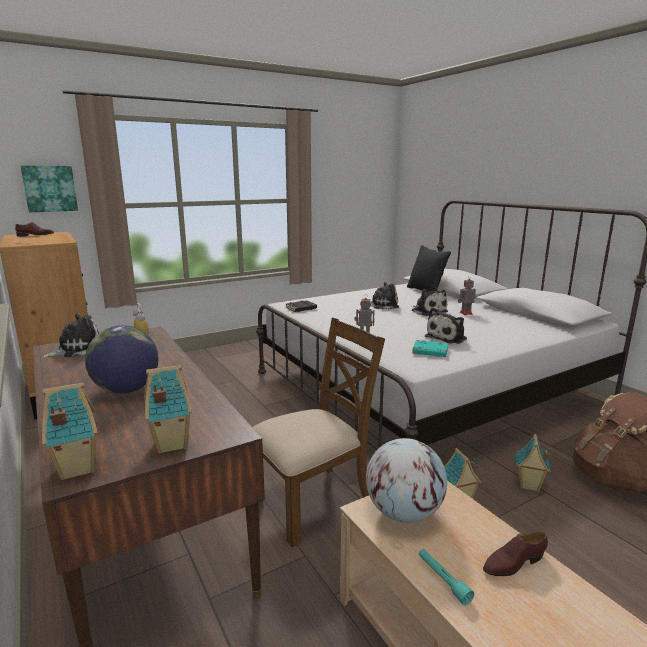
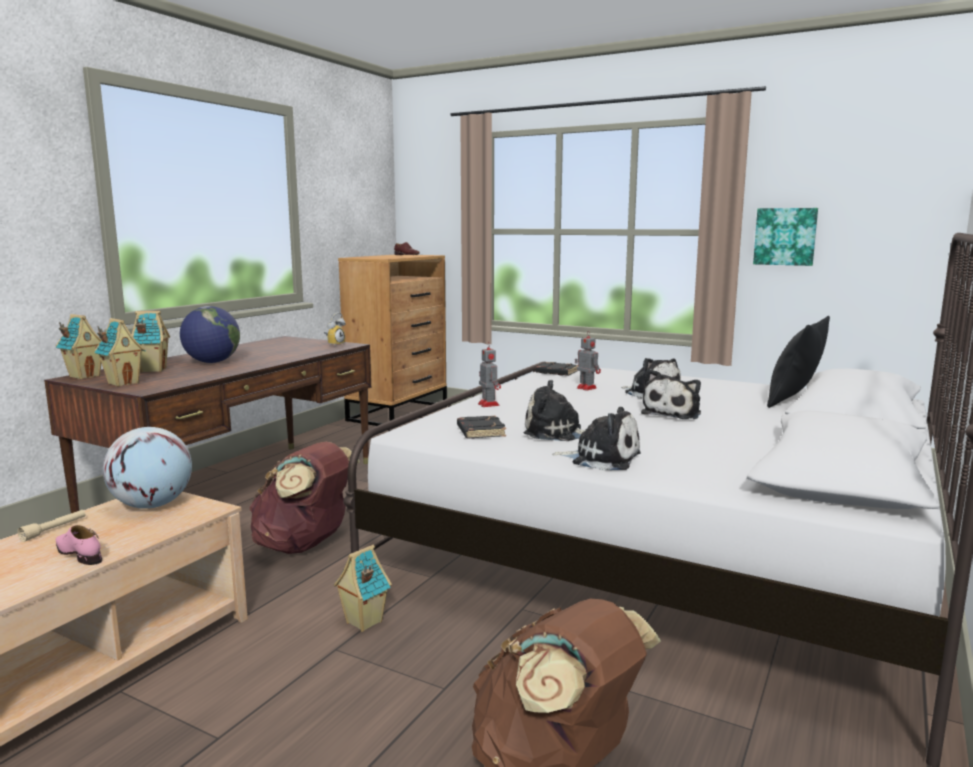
camera: 60 degrees right, 5 degrees down
(50, 188) = (439, 211): picture -> picture (785, 236)
(78, 349) = (287, 342): plush toy -> plush toy (601, 459)
(313, 502) = (304, 545): brown chair -> brown backpack
(429, 352) = (480, 432): turquoise book -> black book
(443, 580) = (54, 530): turquoise flashlight -> beige flashlight
(465, 313) = (712, 430): toy robot -> toy robot (585, 388)
(513, 563) = (79, 554): brown shoe -> pink shoe
(528, 485) = (449, 672): toy house -> toy house (152, 370)

